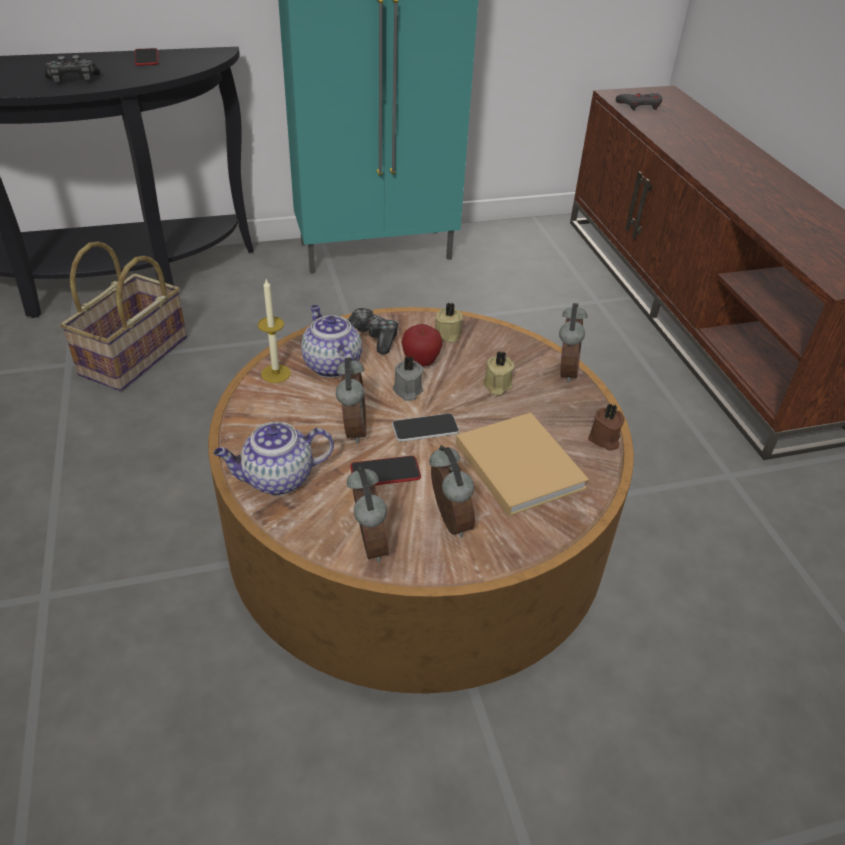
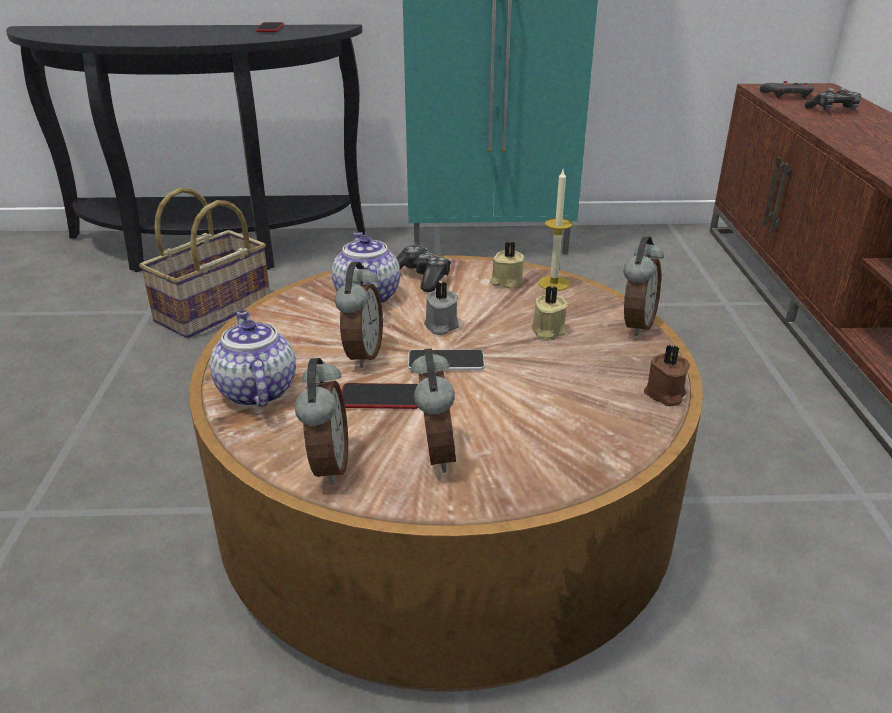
camera: 15 degrees right, 10 degrees down
(73, 80) = (192, 38): game controller -> game controller (833, 110)
(276, 373) = (303, 298): candle -> candle (553, 283)
(277, 479) = (256, 390): teapot -> teapot turned 75 degrees clockwise
(421, 362) = (467, 302): apple -> none
(517, 463) = (544, 406): beige book -> none

